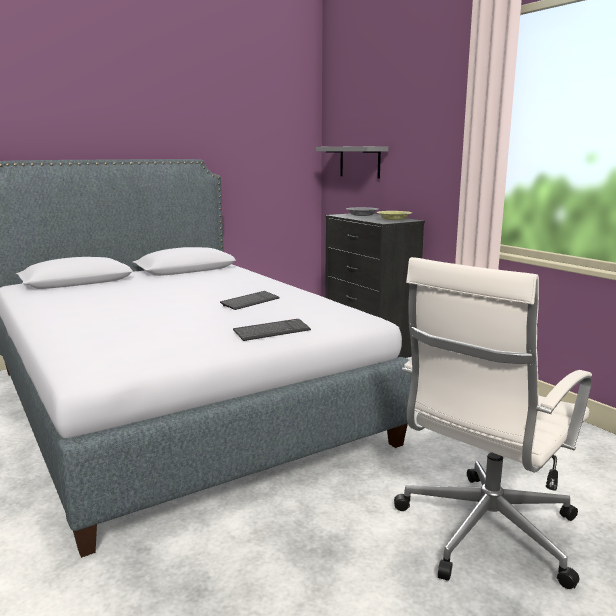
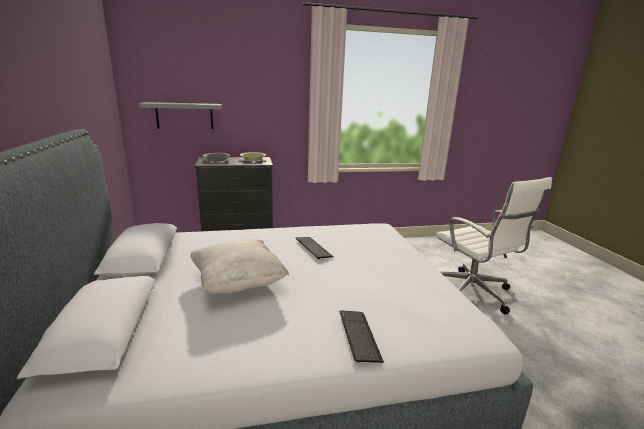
camera: 70 degrees left, 5 degrees up
(151, 293) = (238, 284): none -> beige pillow
(272, 331) = (399, 254): keyboard -> keyboard (359, 336)

